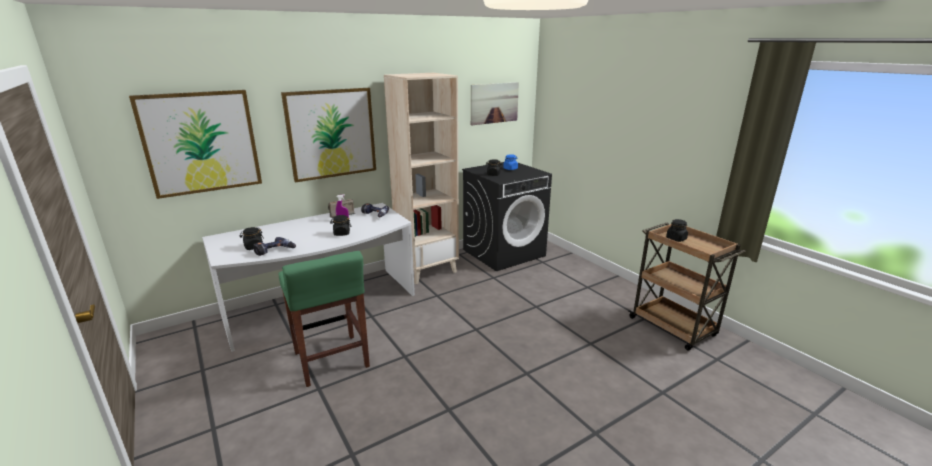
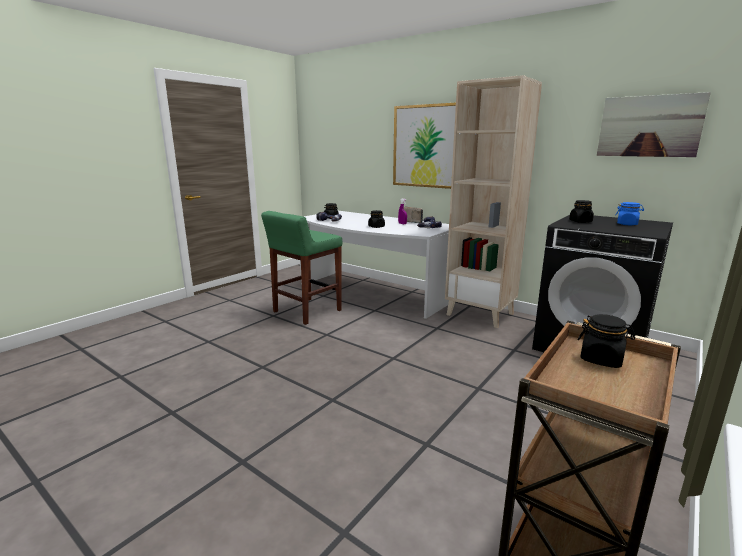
camera: 70 degrees right, 5 degrees down
(201, 143) = (346, 142): picture -> none

